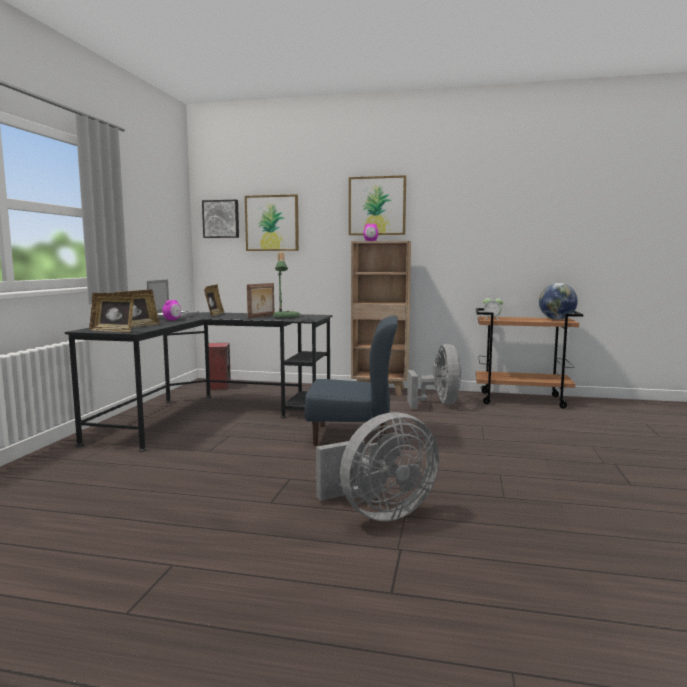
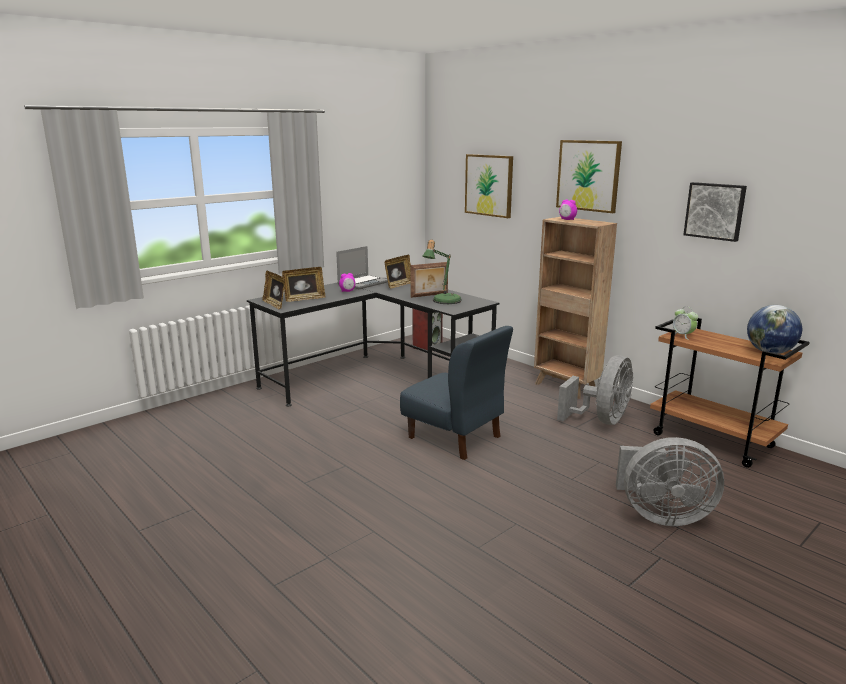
camera: 35 degrees right, 10 degrees up
(221, 219) = (447, 176): picture -> picture (715, 211)
(379, 513) = (359, 521): grey fan -> grey fan (661, 515)

